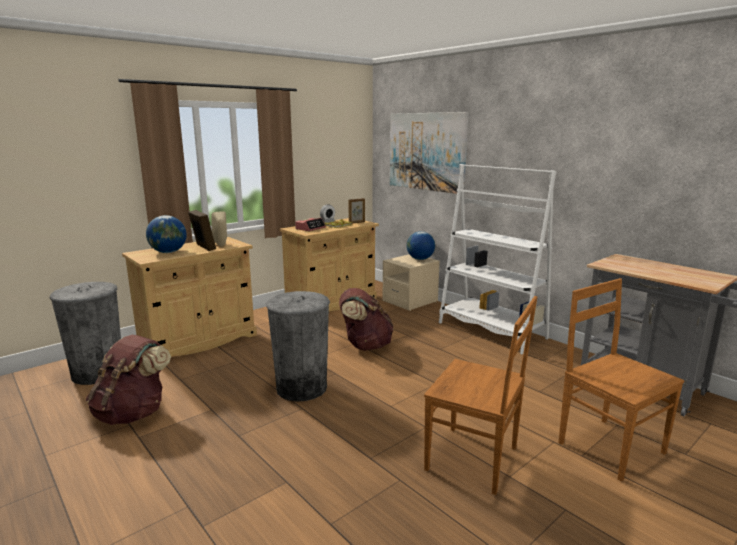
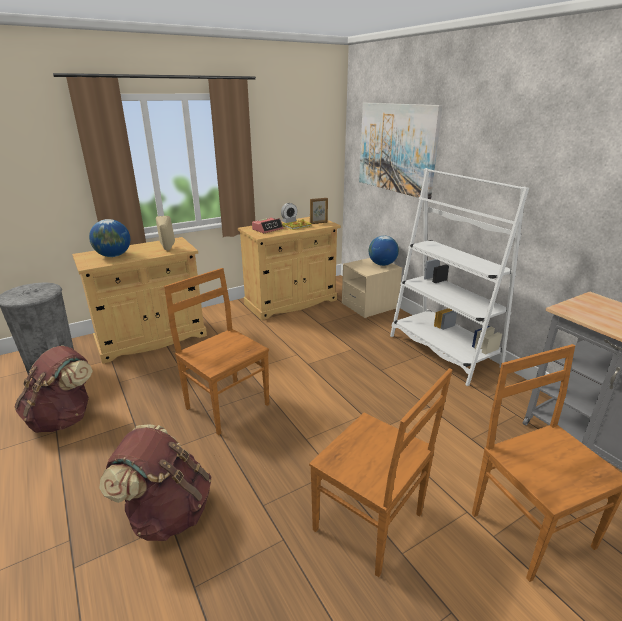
camera: 10 degrees right, 10 degrees up
(203, 247) = (150, 251): picture frame -> none
(301, 388) = (226, 405): grey trash can -> brown chair
(365, 345) = (306, 358): brown backpack -> brown backpack (167, 512)

